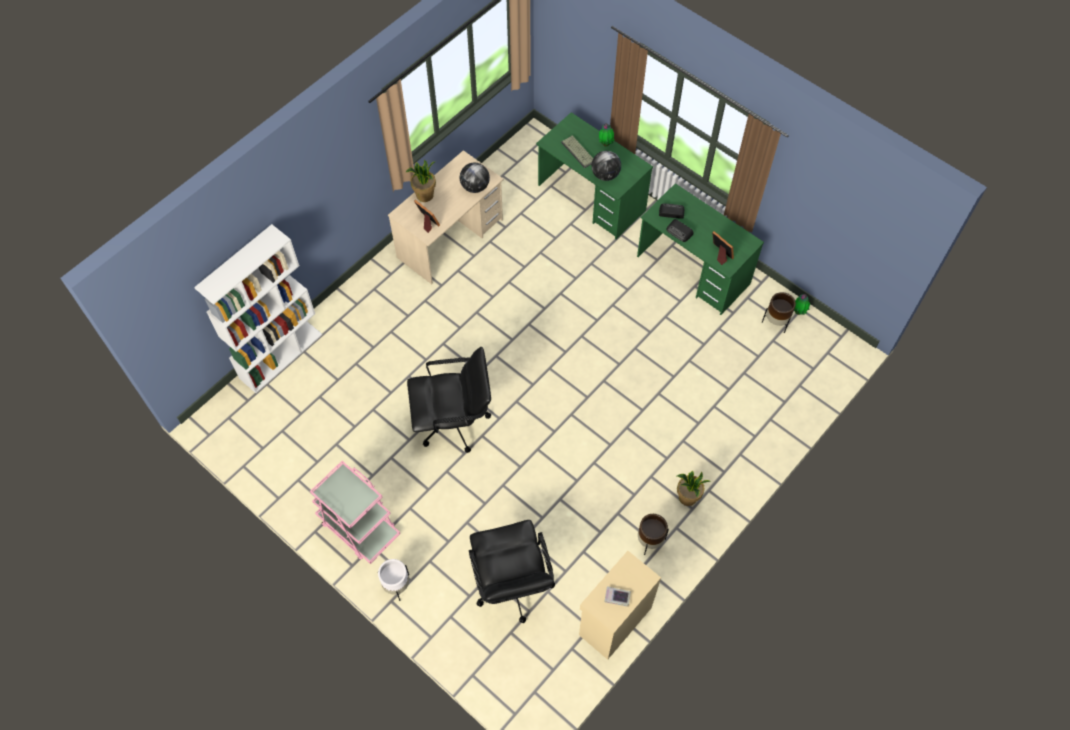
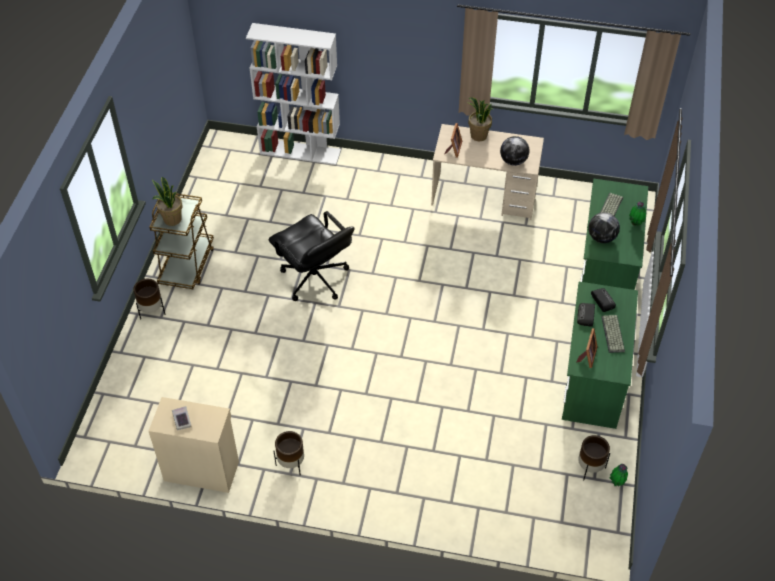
camera: 60 degrees right, 10 degrees down
(358, 527) = (187, 265): pink cart -> brown cart
(396, 586) = (151, 311): white planter -> brown planter
(512, 585) = (193, 384): black office chair -> none
(687, 497) = (351, 474): potted plant -> potted plant (172, 219)
(709, 224) = (613, 334): none -> keyboard

